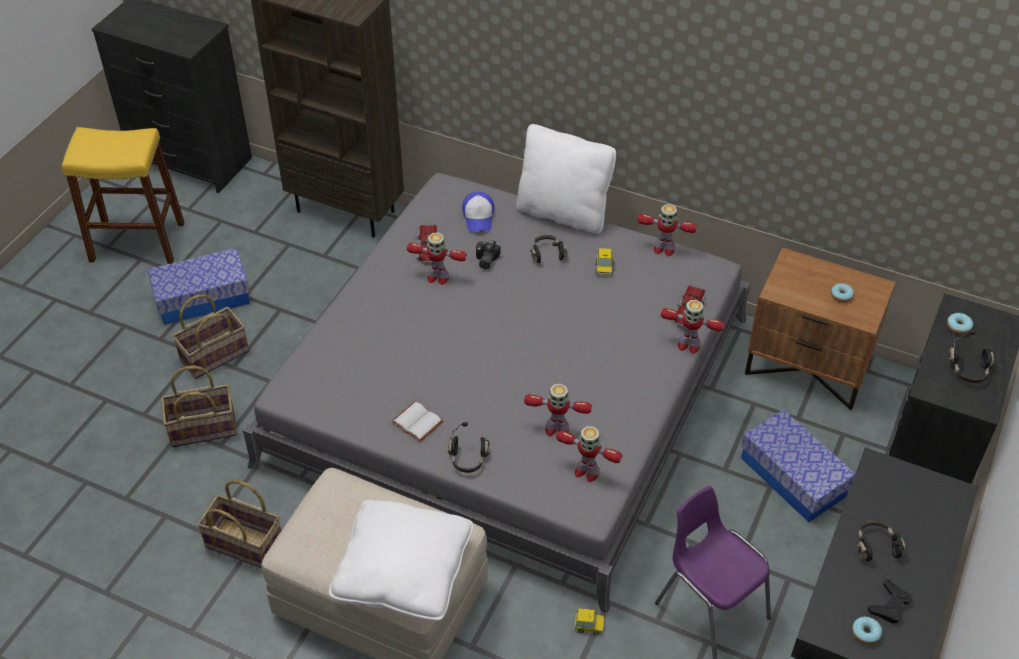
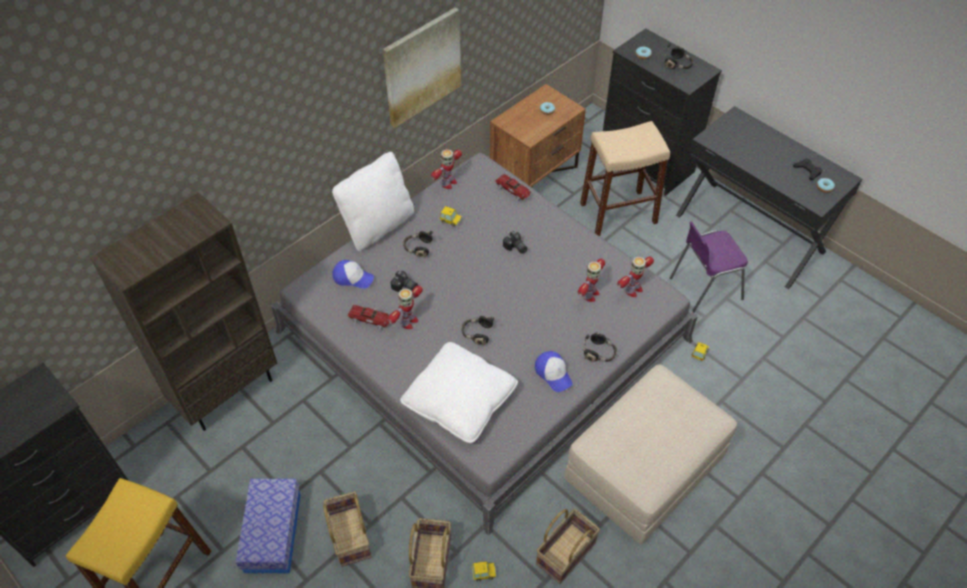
camera: 70 degrees left, 5 degrees up
(202, 476) = (484, 573): none -> toy car
(403, 572) = (687, 419): white pillow -> white pillow (459, 400)
(419, 422) = (553, 373): white book -> cap
(594, 338) = (515, 248): none -> camera
(688, 345) = (542, 202): toy robot -> none
(694, 92) = (422, 67): none -> picture
(793, 477) = (618, 213): storage box -> beige stool
(876, 546) = (766, 161): black headphones -> black headphones (477, 333)

